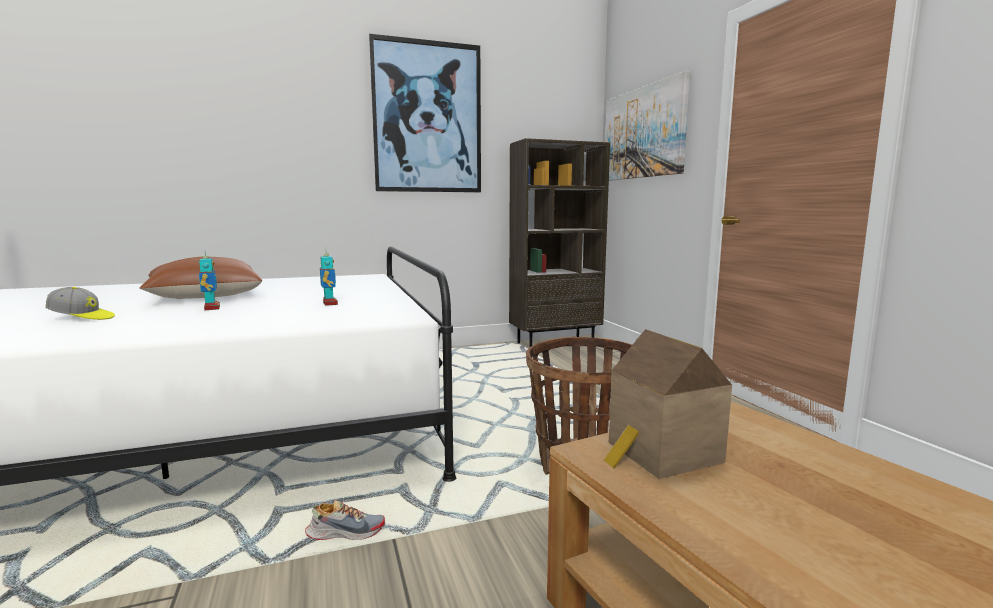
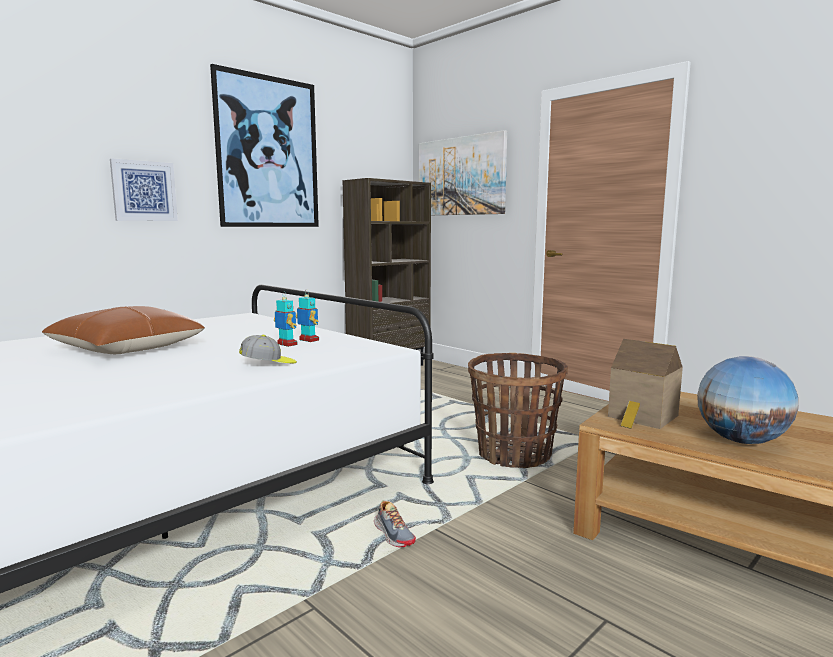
camera: 25 degrees left, 0 degrees up
(82, 318) = (62, 383): cap -> cap (268, 364)
(211, 308) = (179, 359): toy robot -> toy robot (308, 340)
(302, 157) = (144, 191): none -> picture
(345, 532) = (394, 534): shoe -> shoe turned 90 degrees clockwise
(778, 533) = (740, 440): none -> globe

